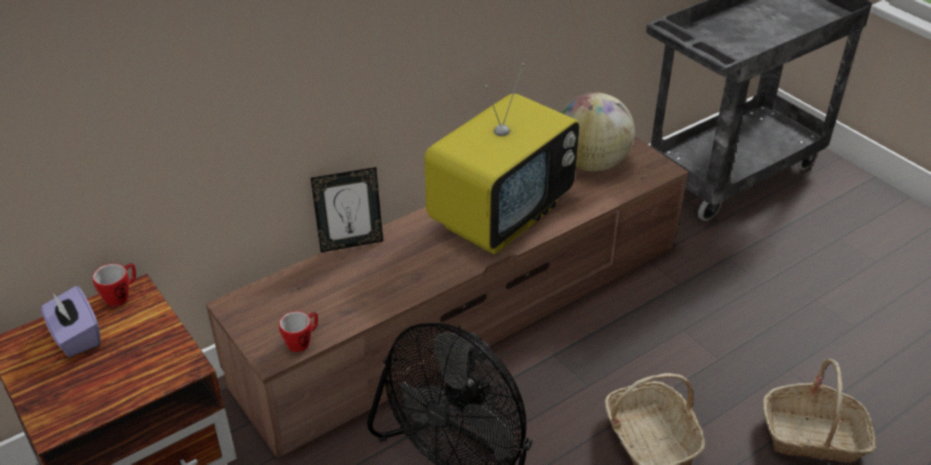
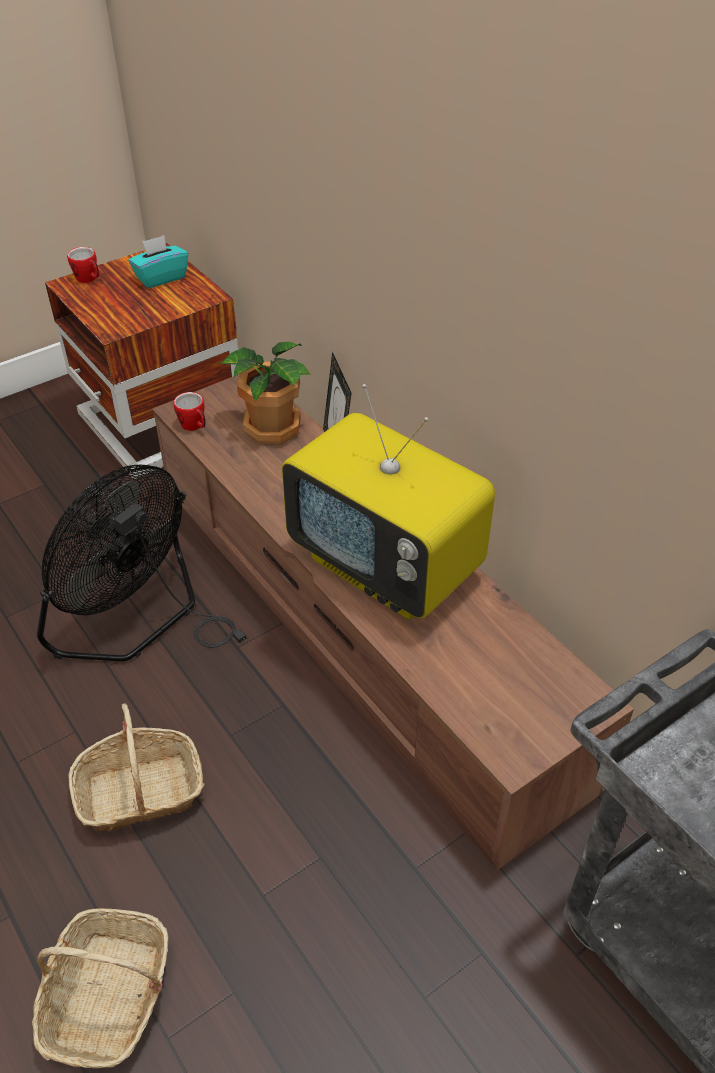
camera: 90 degrees right, 5 degrees up
(76, 336) = (161, 278): purple tissue box -> turquoise tissue box
(121, 295) = (206, 290): mug -> mug (89, 279)
(313, 286) = (271, 427): none -> potted plant
(591, 163) = (515, 668): globe -> none

